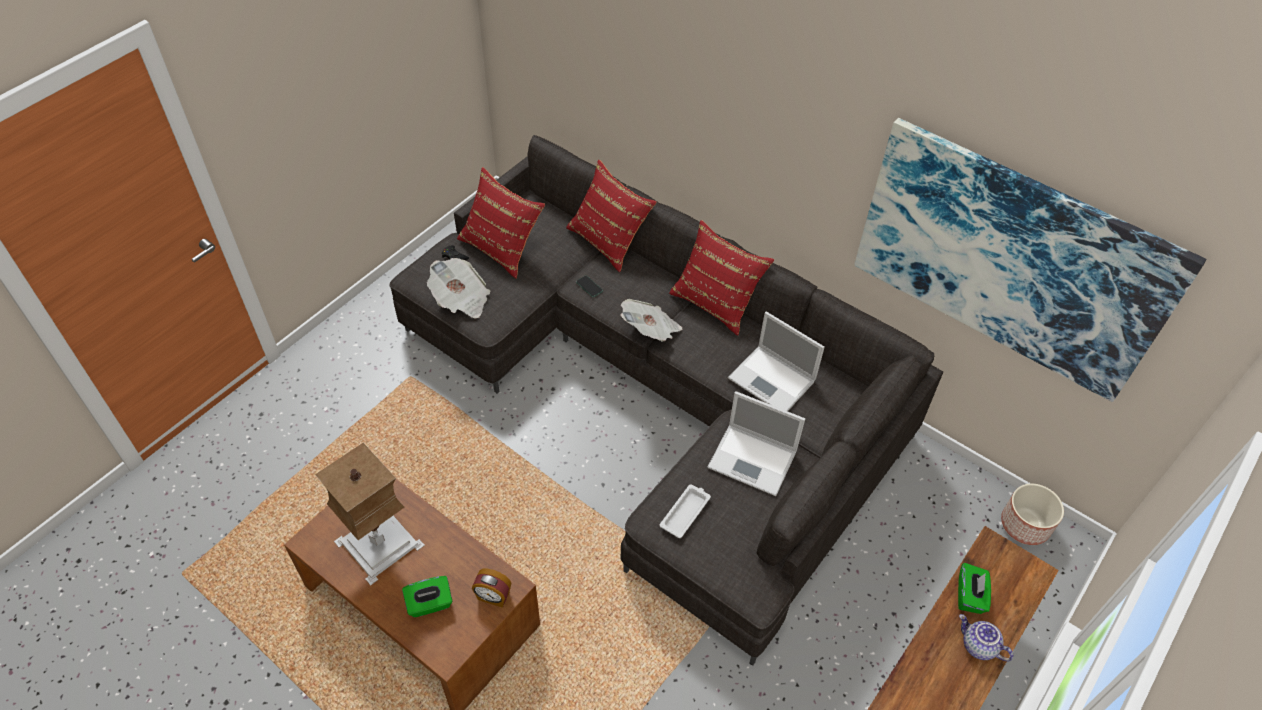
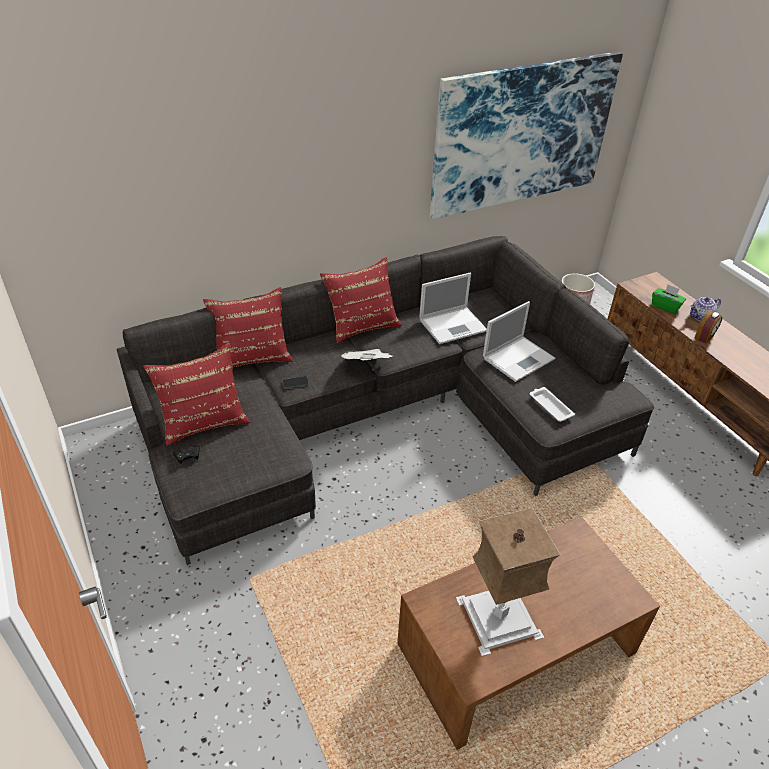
camera: 65 degrees left, 10 degrees down
(430, 604) = (578, 595): green tissue box -> none
(461, 299) = (246, 467): newspaper -> none
(493, 596) = (584, 547): alarm clock -> alarm clock (704, 337)

